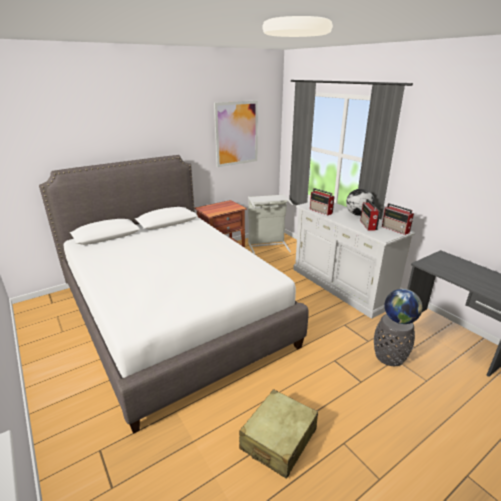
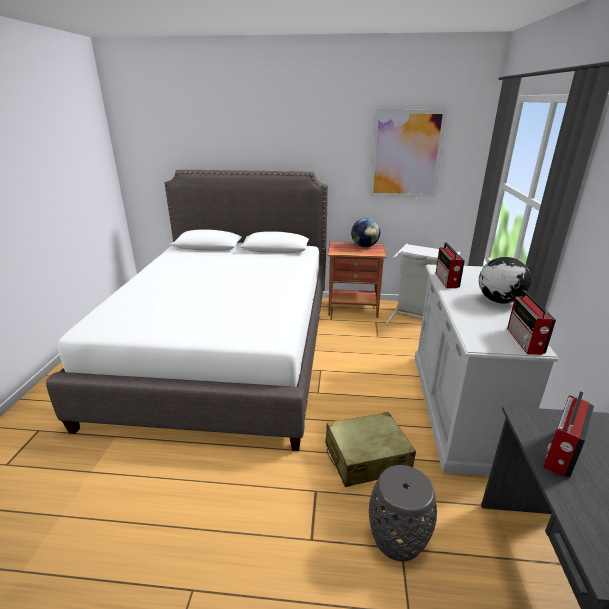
camera: 40 degrees right, 0 degrees up
(278, 439) = (145, 528): beige suitcase -> beige suitcase (366, 458)
(368, 225) = (485, 320): radio -> radio (560, 454)
(399, 320) = (412, 486): globe -> globe (364, 246)

